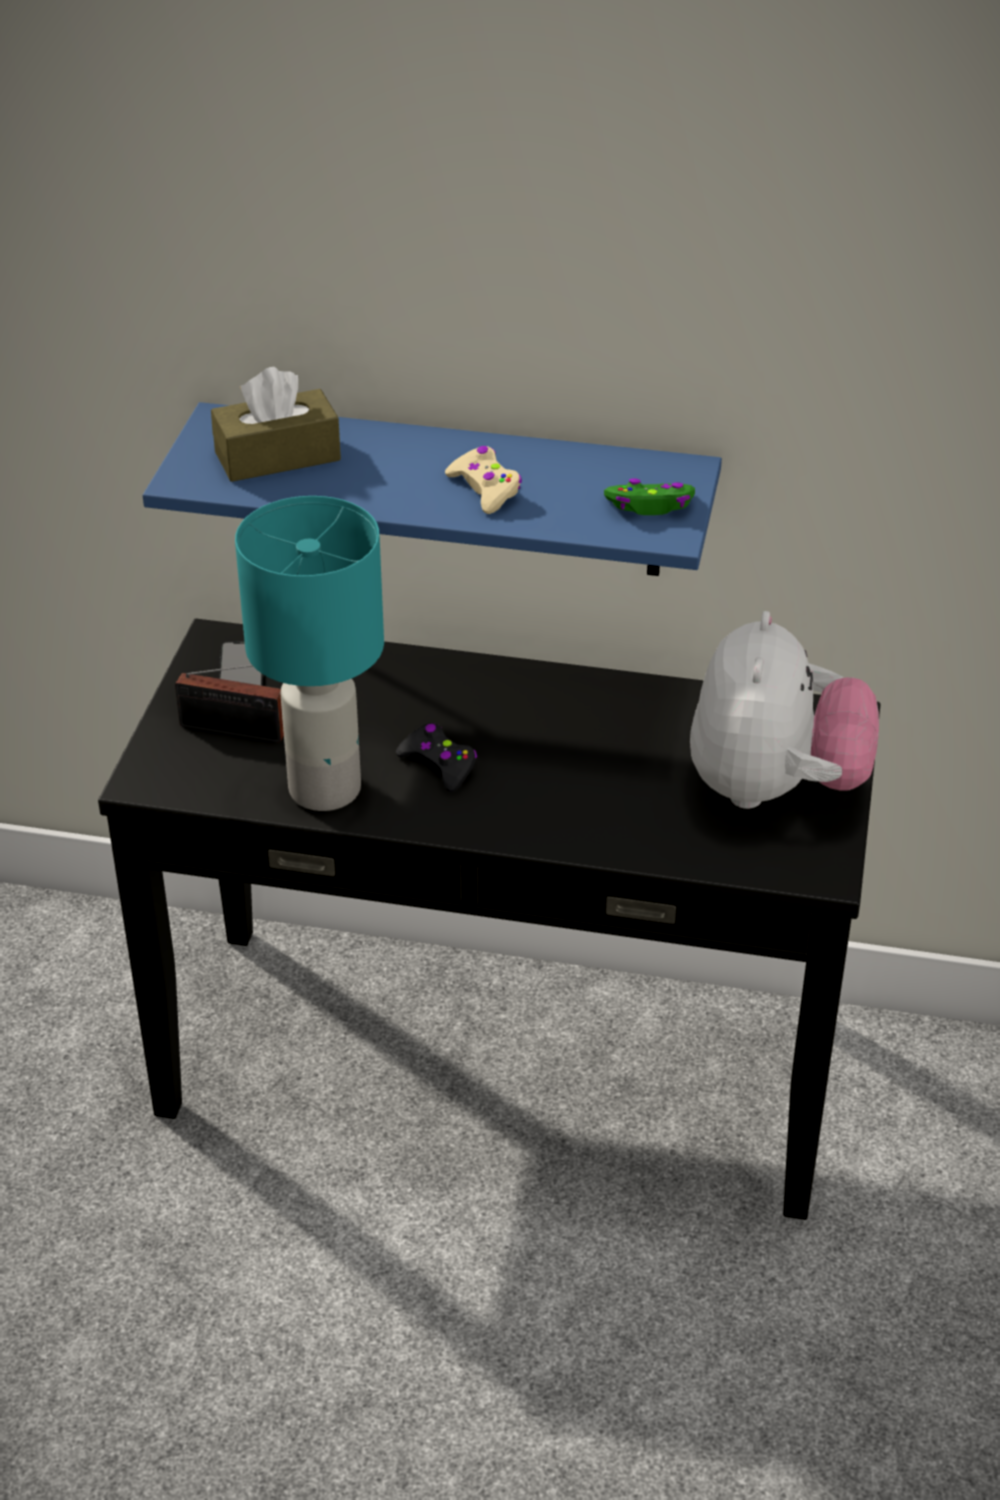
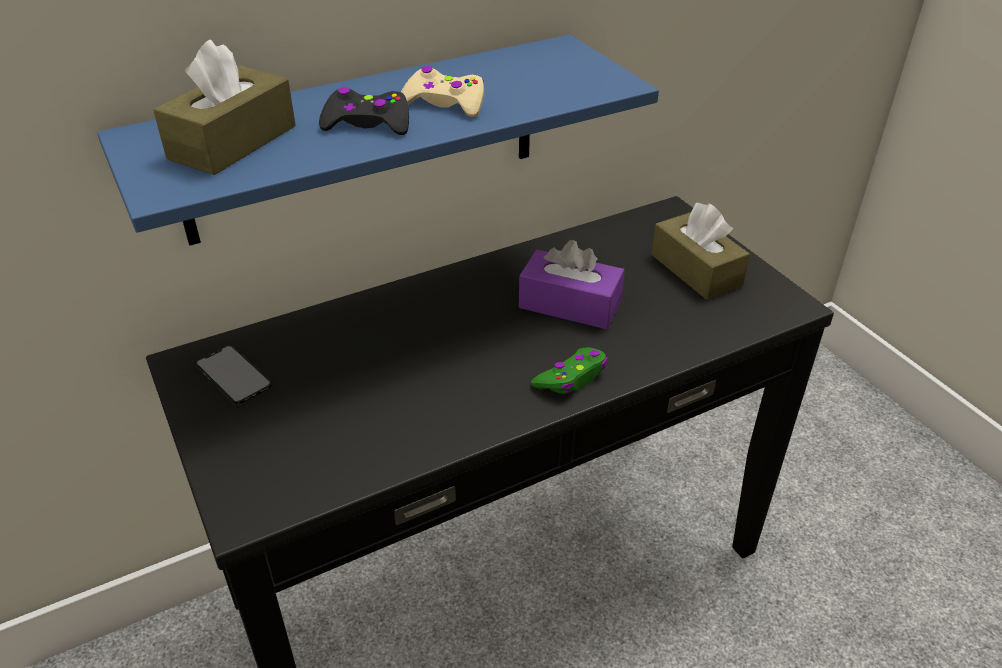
camera: 40 degrees left, 0 degrees up
(238, 731) = (285, 424): radio -> none
(324, 788) = (409, 430): turquoise table lamp -> none
(439, 765) = (474, 366): black game controller -> black game controller (367, 124)
(597, 756) = (570, 305): none -> purple tissue box
(650, 506) = (577, 73): green game controller -> green game controller (572, 378)
(774, 789) = (696, 270): plush toy -> brown tissue box

